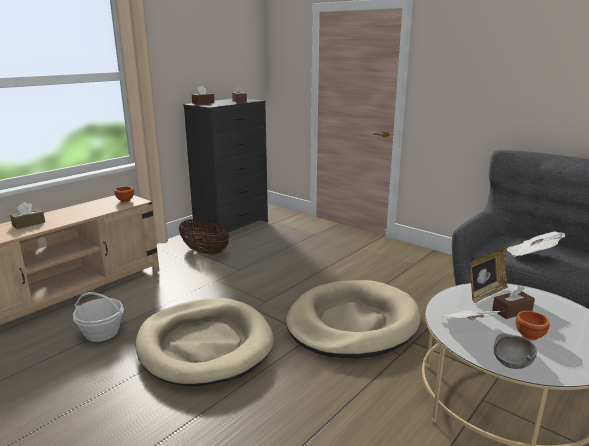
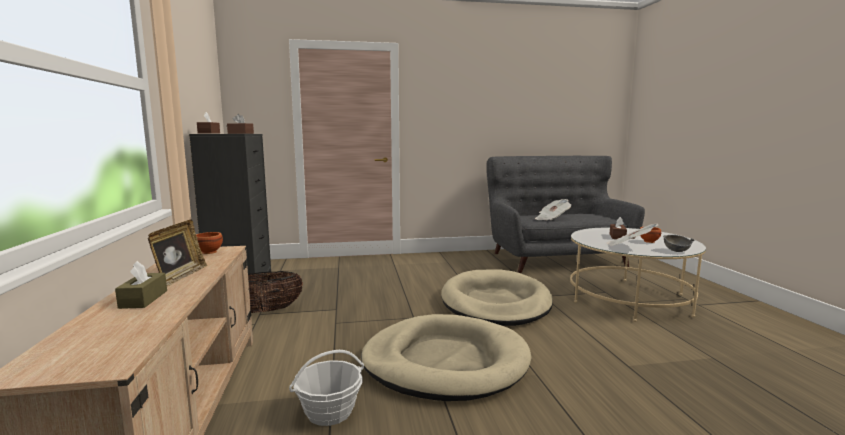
camera: 50 degrees left, 10 degrees down
(485, 293) = (590, 235): picture frame -> picture frame (180, 276)

